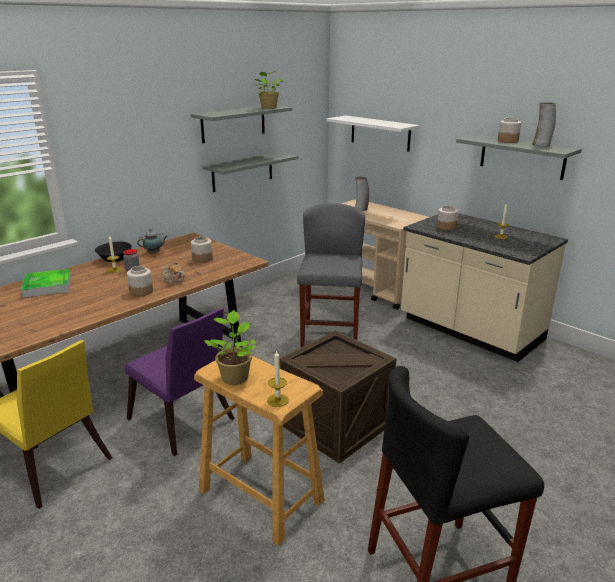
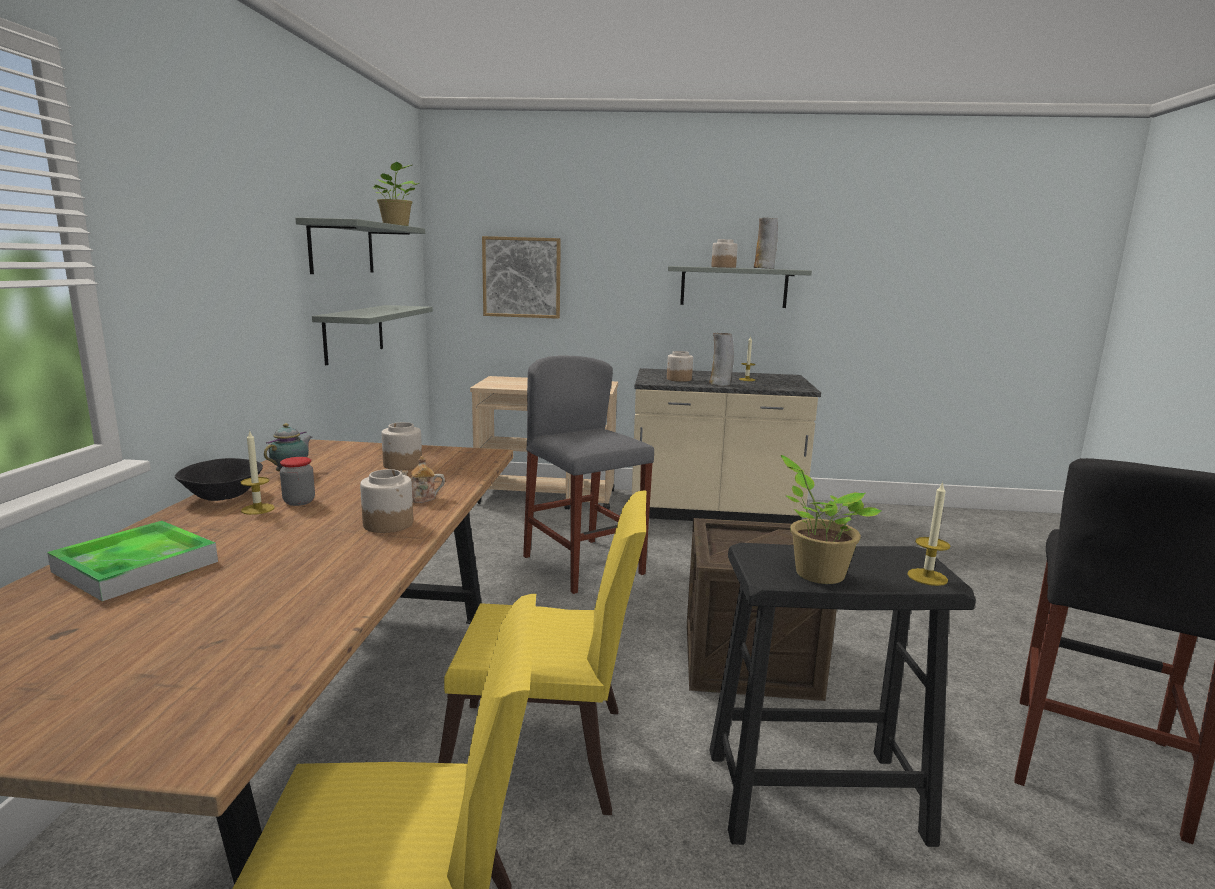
camera: 40 degrees left, 10 degrees down
(183, 423) = (548, 757): purple chair -> yellow chair
(260, 495) = (813, 794): beige stool -> black stool
(361, 209) = (520, 383): vase -> vase (720, 384)
(380, 133) = (521, 277): white shelf -> picture

